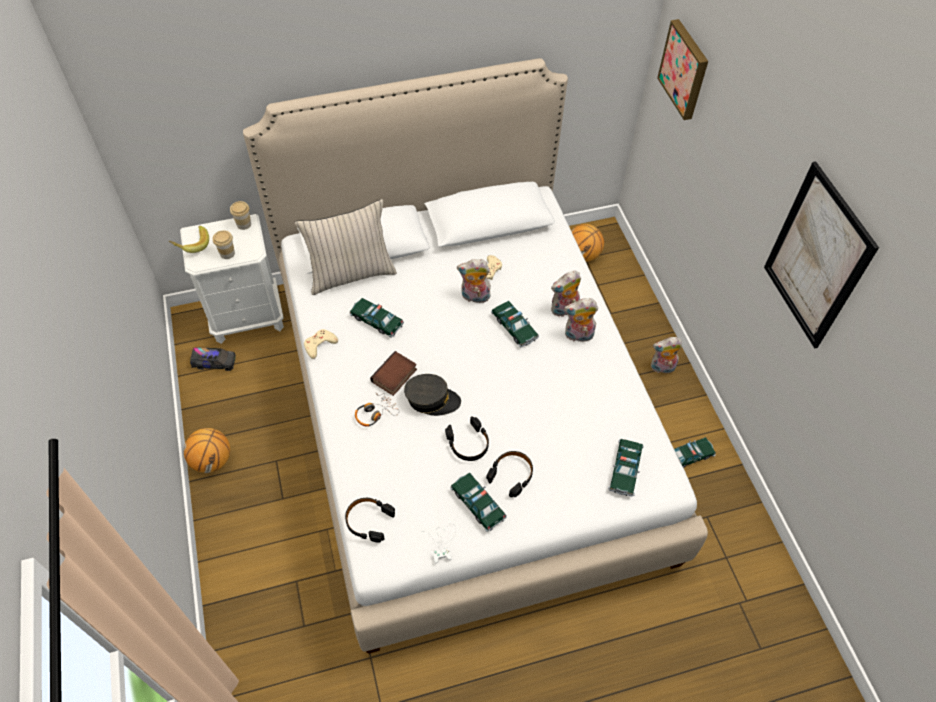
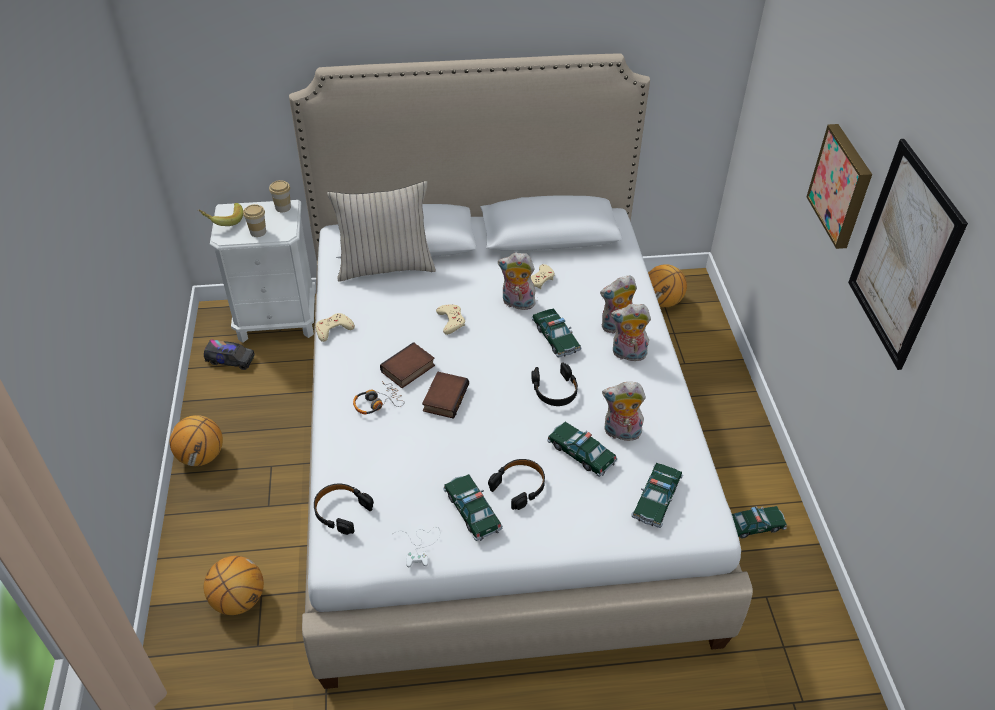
camera: 10 degrees right, 10 degrees down
(278, 588) = (238, 600): none -> basketball
(376, 321) = (402, 314): toy car -> toy car (581, 453)
(421, 323) = (451, 321): none -> beige game controller
(432, 400) = (444, 397): grey cap -> book
(468, 443) = (476, 446): black headphones -> black headphones (555, 390)
(662, 368) = (736, 427): plush toy -> plush toy (621, 433)
(685, 69) = (780, 74): picture -> picture (842, 186)

